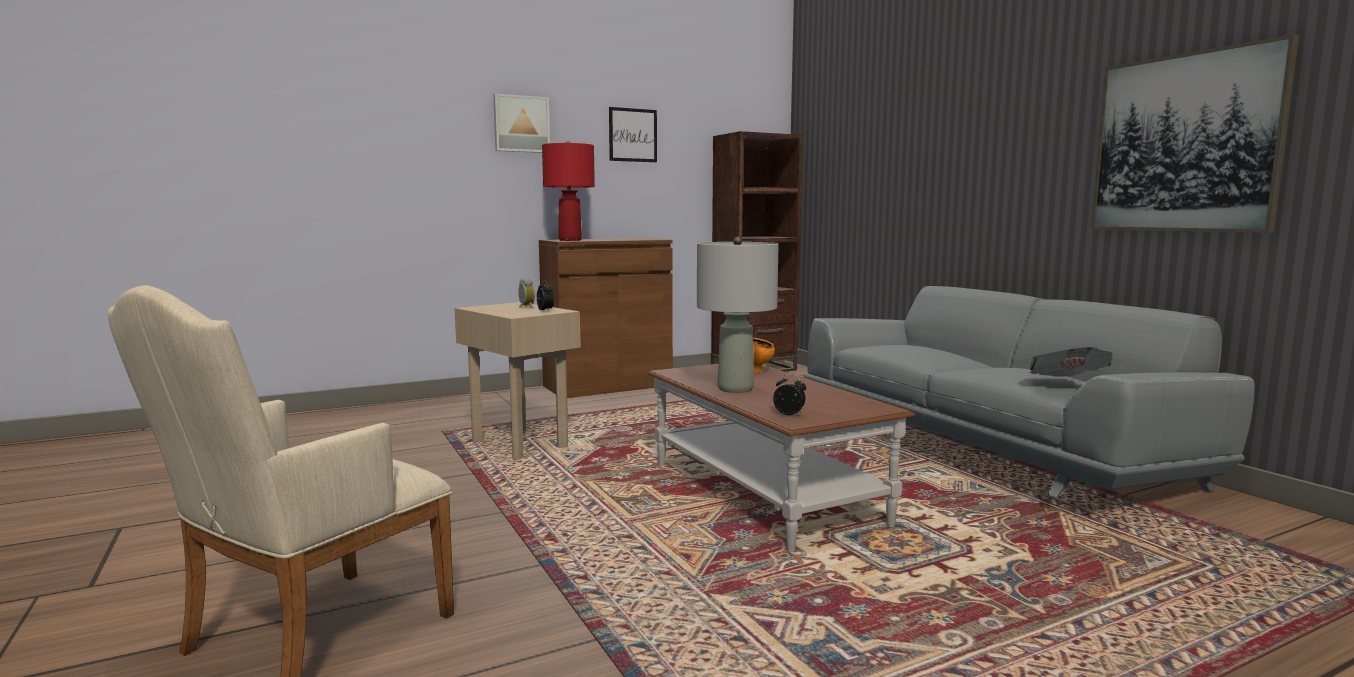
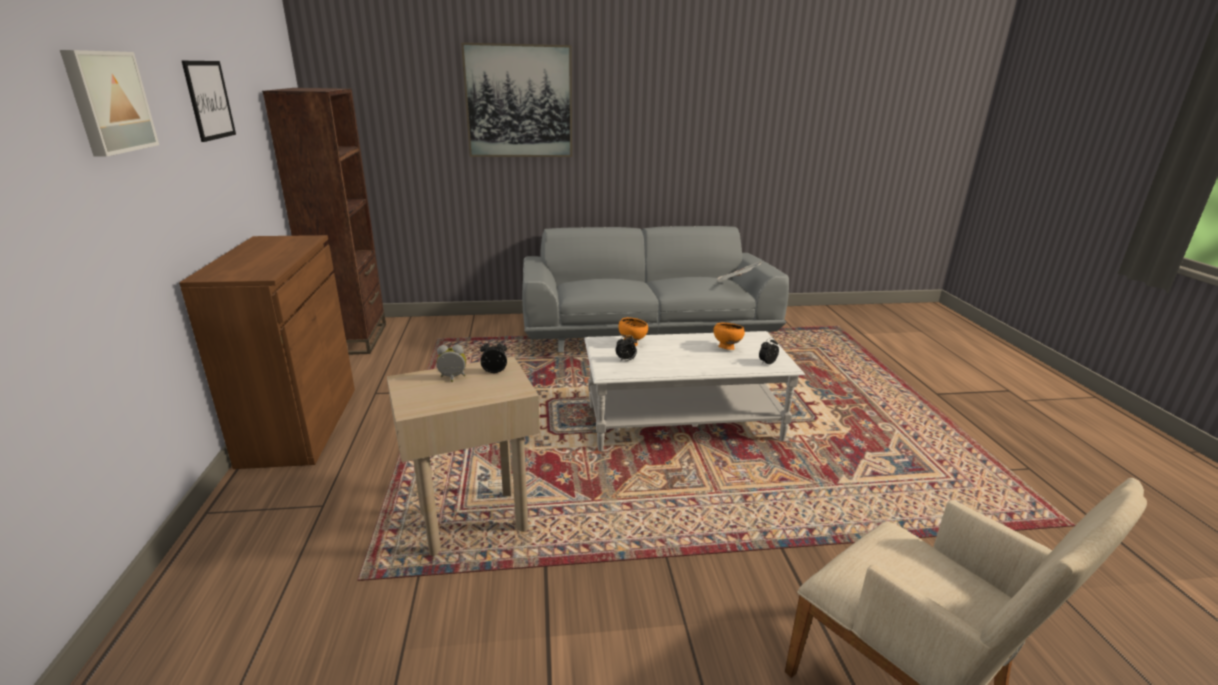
camera: 70 degrees left, 15 degrees up
(569, 240) = (255, 271): red table lamp -> none
(708, 373) = (626, 360): none -> alarm clock
(736, 389) = (686, 362): grey table lamp -> none
(764, 493) = (683, 423): brown coffee table -> white coffee table
(807, 398) = (726, 348): none -> orange bowl
(1185, 143) = (710, 129): picture -> picture (519, 102)

